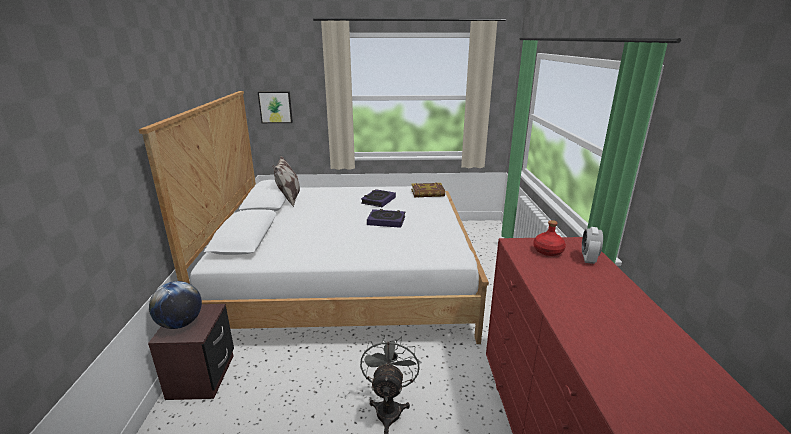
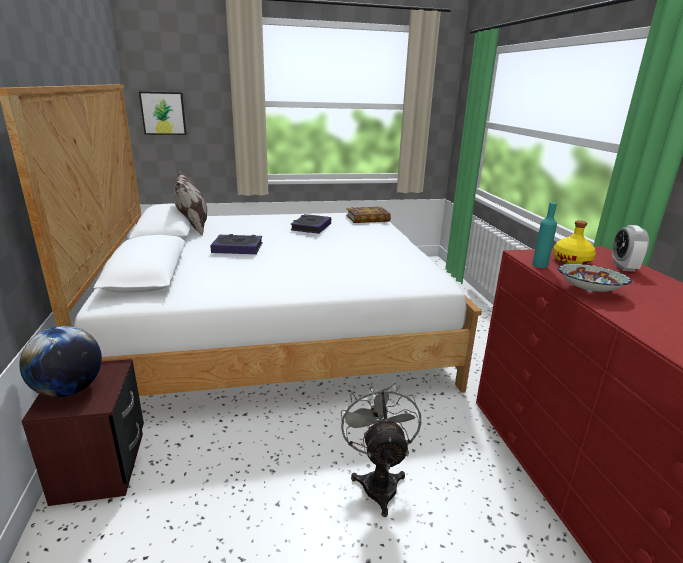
camera: 10 degrees left, 0 degrees up
(386, 221) = (332, 247): book -> book (237, 248)
(518, 254) = (539, 265): none -> turquoise bottle
(541, 280) = (589, 291): none -> bowl
(548, 251) = (571, 261): red bottle -> yellow bottle

